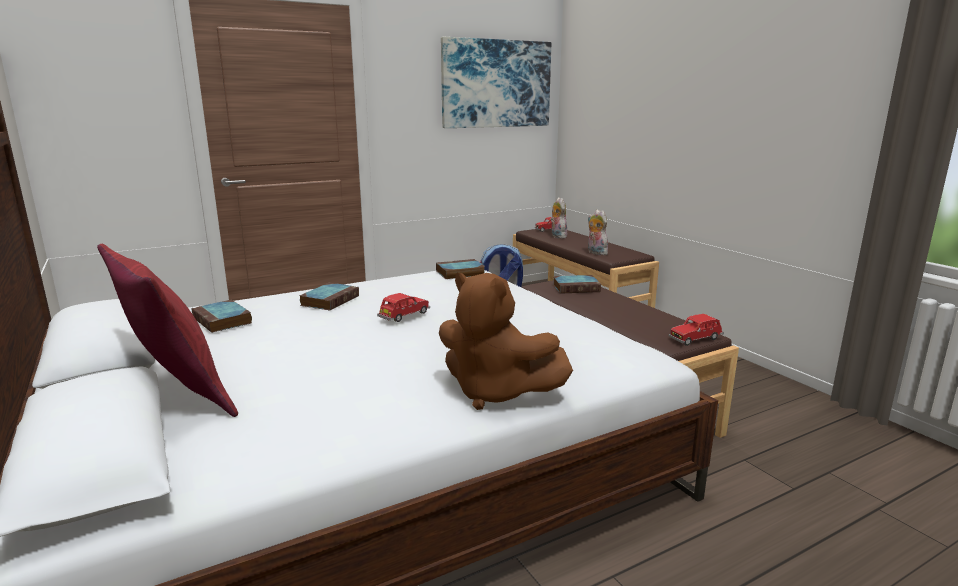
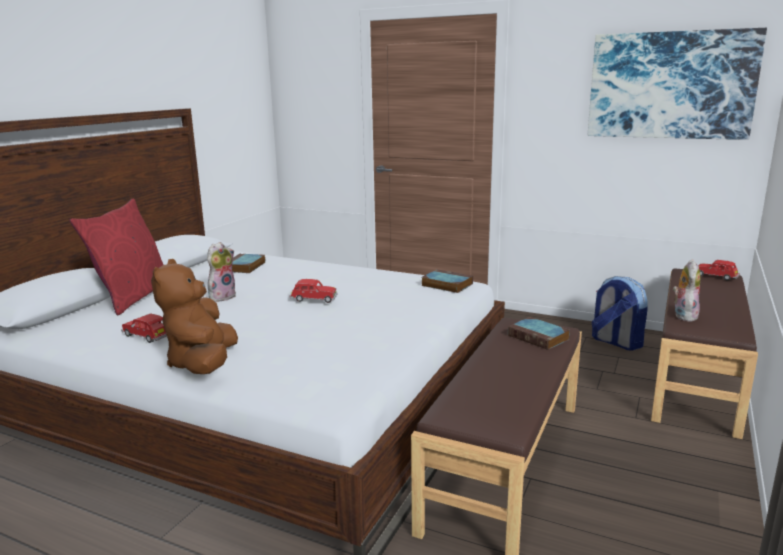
camera: 55 degrees right, 0 degrees up
(330, 300) = (316, 274): book -> none
(557, 236) = (700, 285): plush toy -> plush toy (222, 296)
(695, 339) = (483, 426): red toy car -> red toy car (147, 337)

